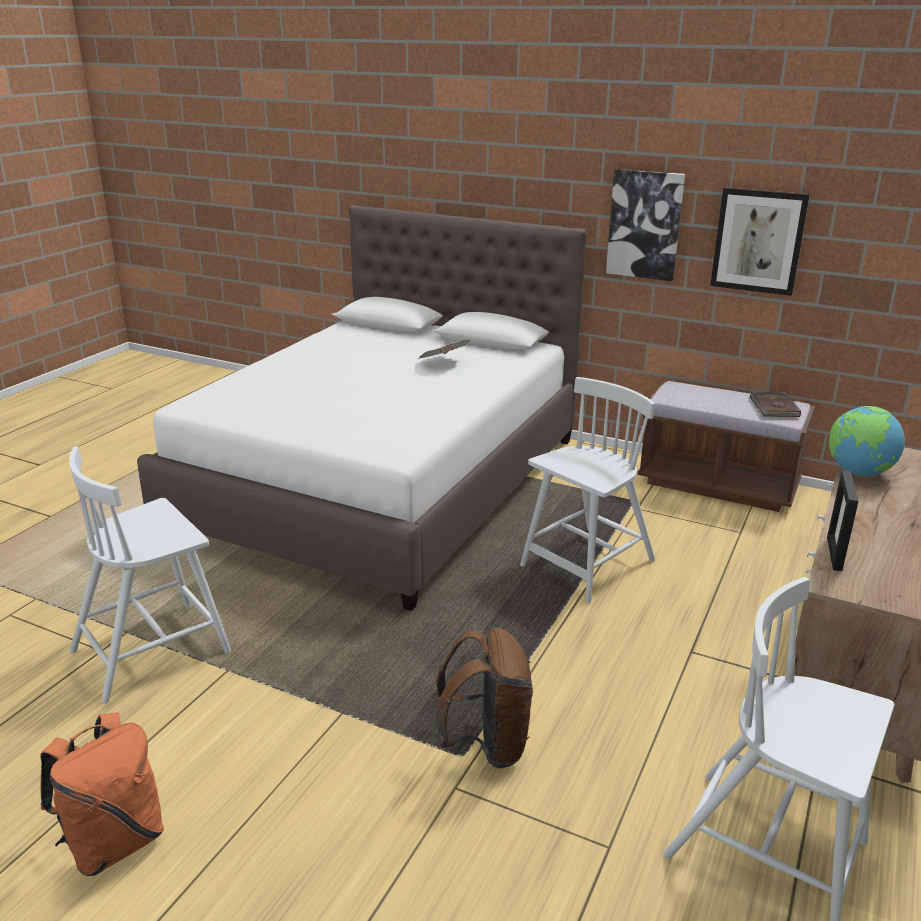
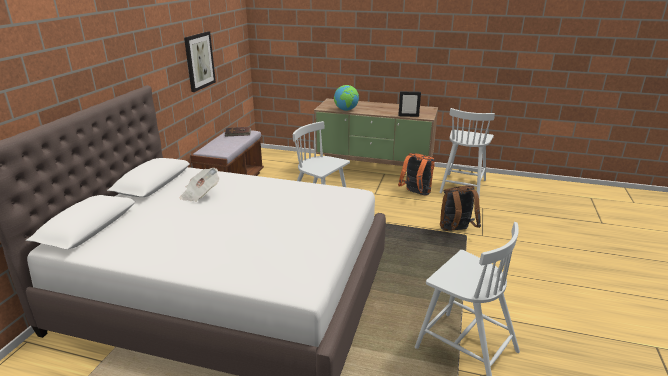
camera: 100 degrees left, 0 degrees up
(114, 842) = (582, 312): orange backpack -> orange backpack (415, 194)
(644, 224) = (162, 71): picture -> none

